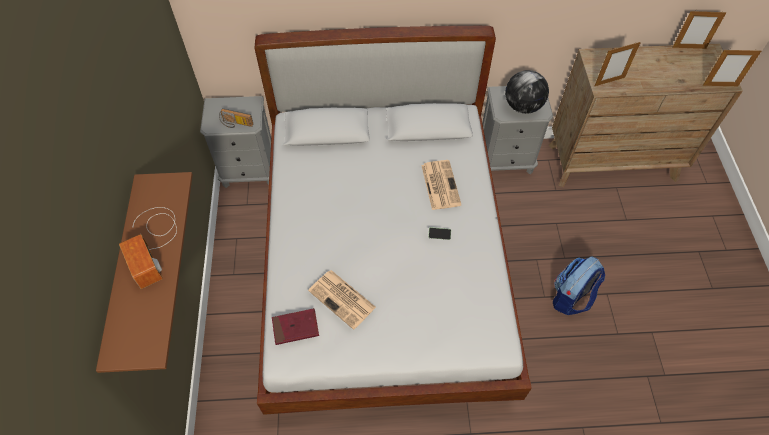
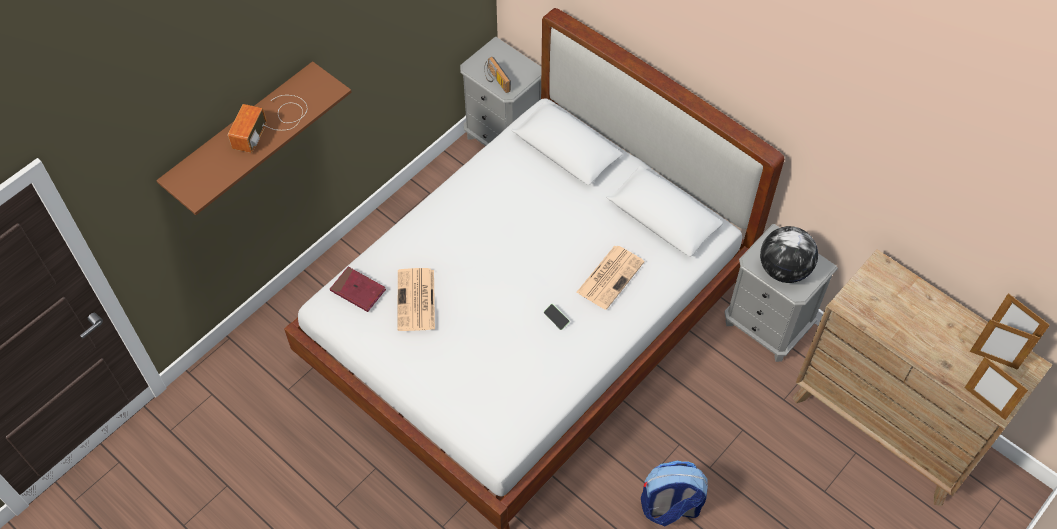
camera: 45 degrees right, 0 degrees up
(609, 81) = (864, 304): picture frame -> picture frame (993, 360)

